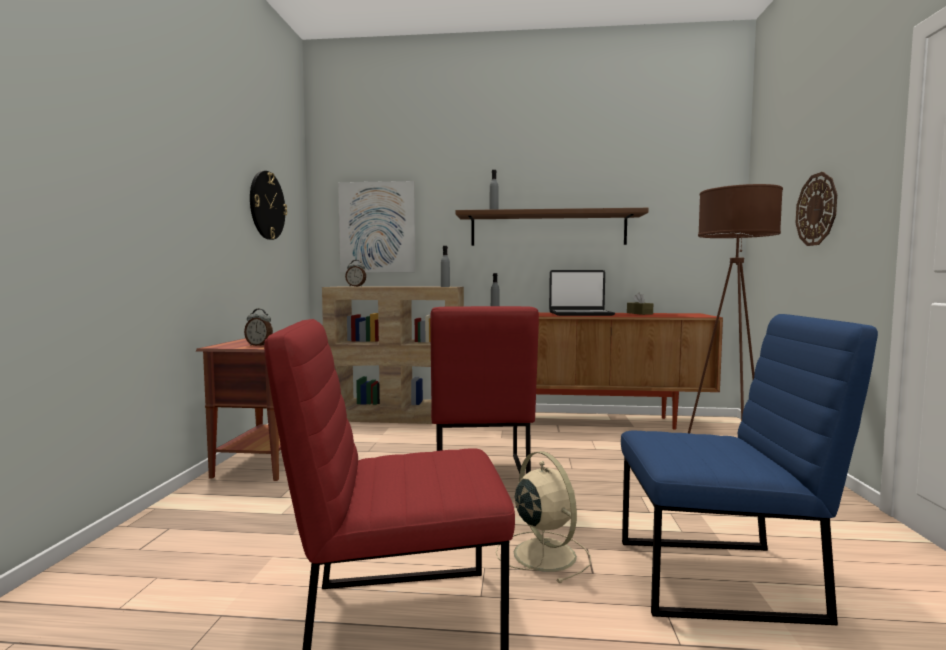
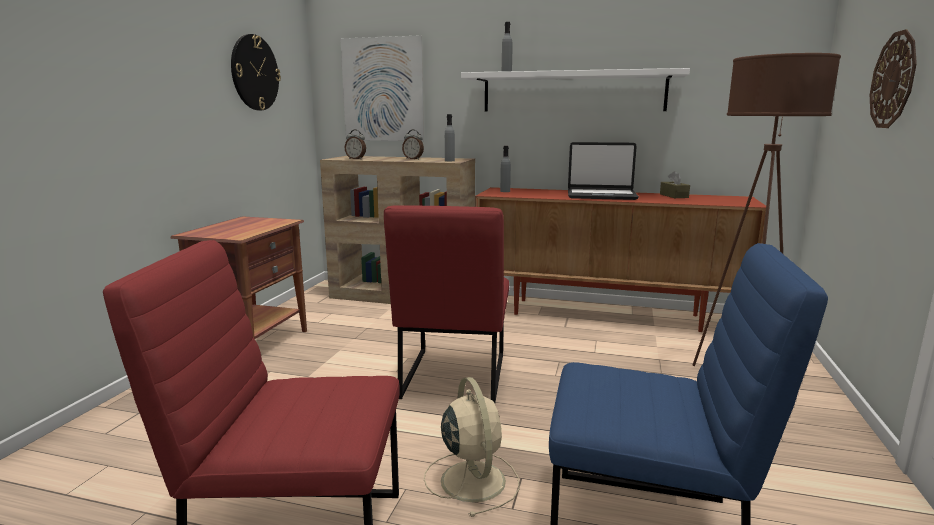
camera: 10 degrees right, 10 degrees up
(259, 345) = (232, 233): alarm clock -> alarm clock (413, 159)
(548, 229) = (572, 92): brown shelf -> white shelf

